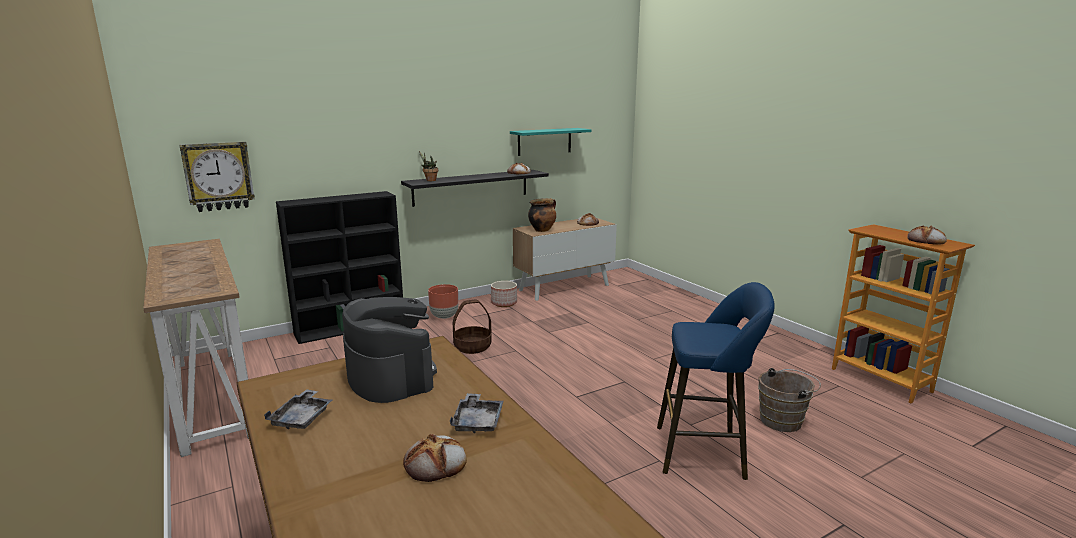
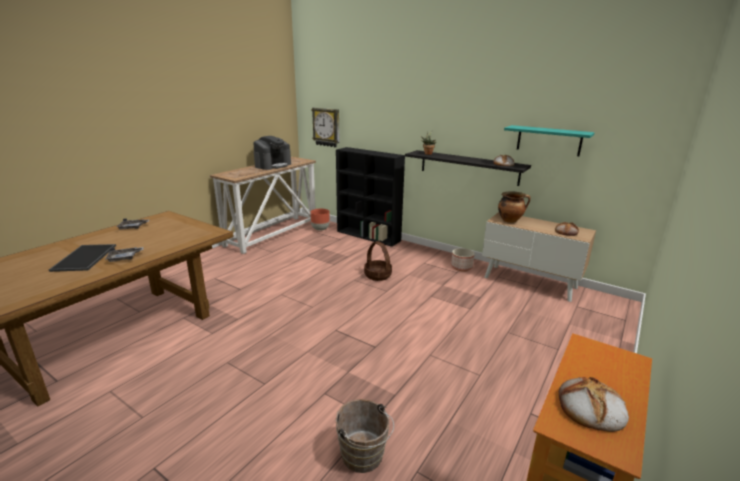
camera: 65 degrees right, 5 degrees up
(390, 376) = (176, 232): coffee machine -> coffee machine (273, 165)
(436, 463) = (85, 258): bread -> tray
(444, 316) = (413, 254): brown planter -> brown planter (320, 229)
(706, 452) = (285, 407): blue stool -> none

